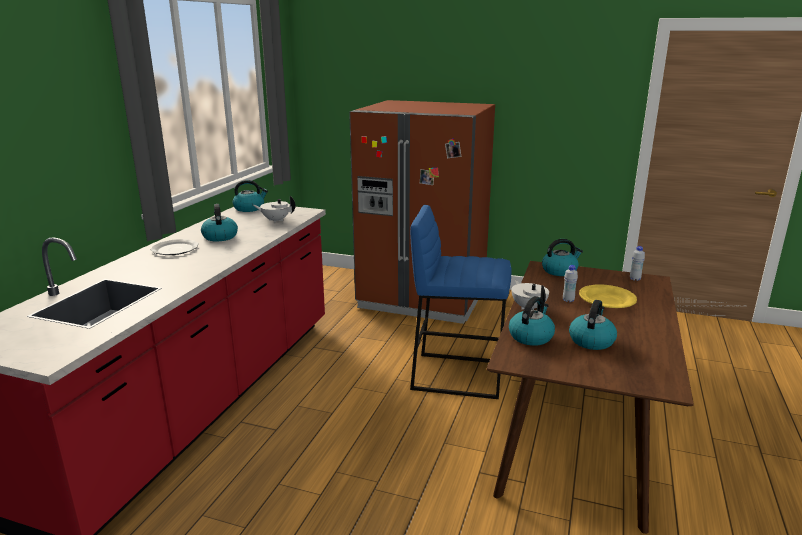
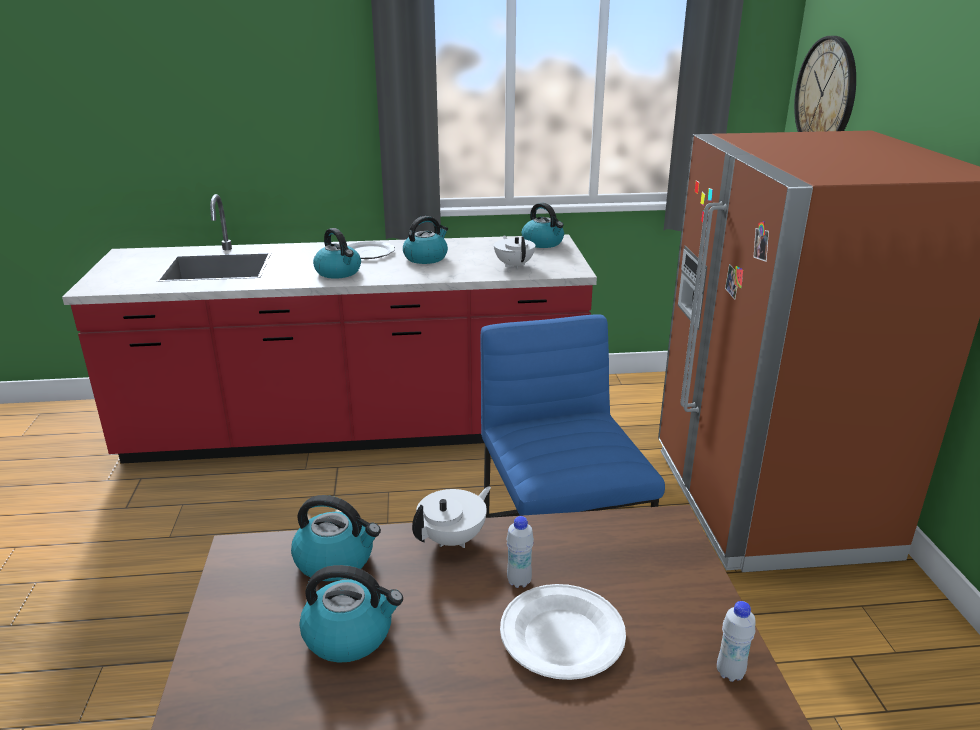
camera: 65 degrees right, 5 degrees up
(334, 87) = (826, 94): none -> wall clock
(559, 271) = (668, 549): kettle -> kettle (339, 272)
(606, 300) = (562, 635): yellow plate -> white plate

